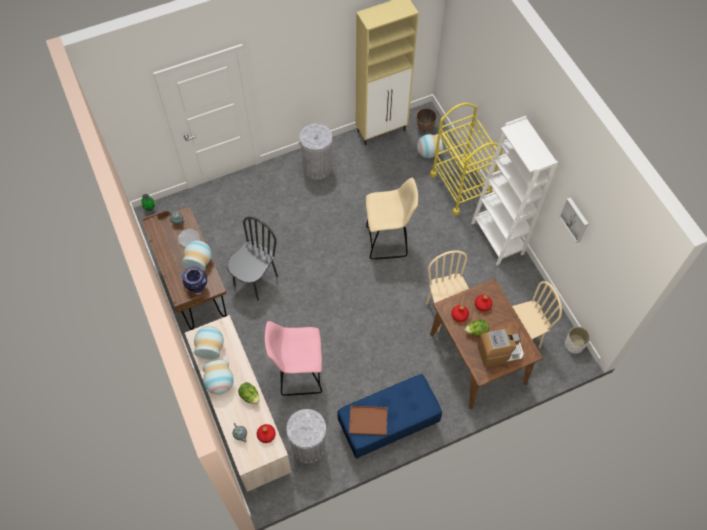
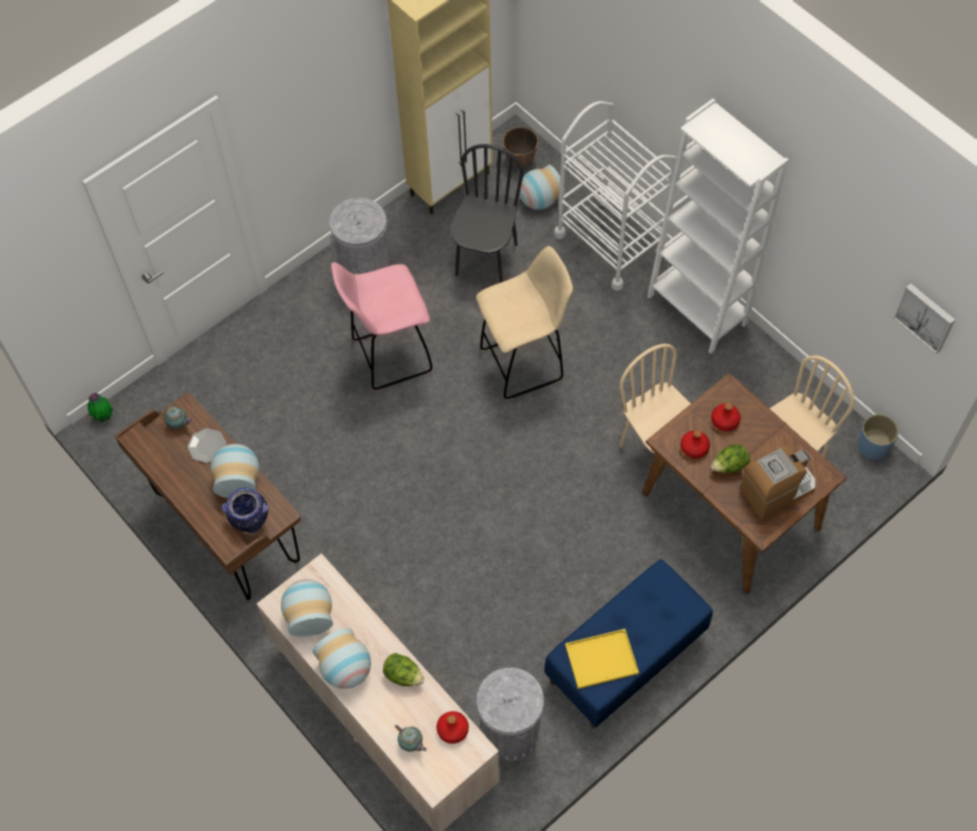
camera: 15 degrees left, 0 degrees up
(255, 281) = (327, 488): black chair -> black chair (486, 259)
(298, 375) = (453, 622): pink stool -> pink stool (389, 357)
(369, 420) = (602, 658): brown tray -> yellow tray
(460, 187) = (610, 243): yellow cart -> white cart
(574, 345) = (873, 446): white planter -> blue planter
(575, 219) = (836, 243): picture -> picture (926, 316)

